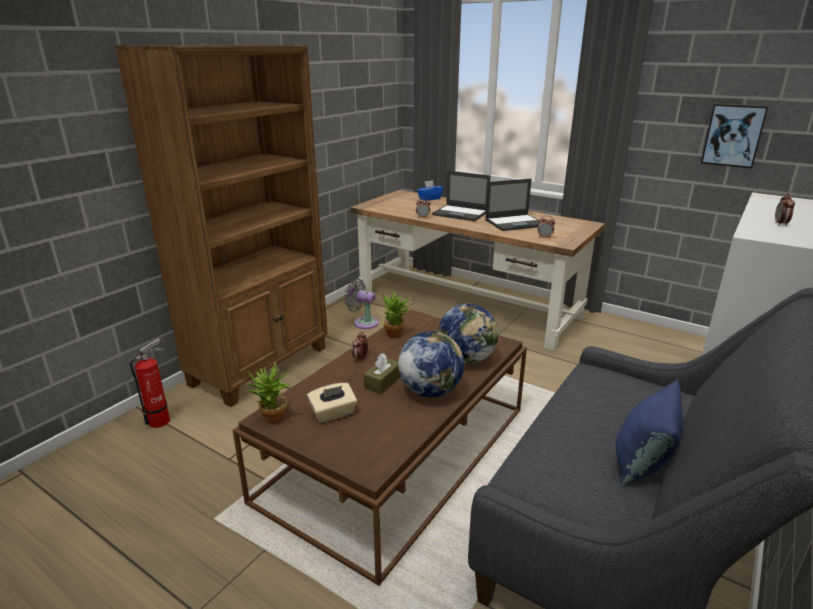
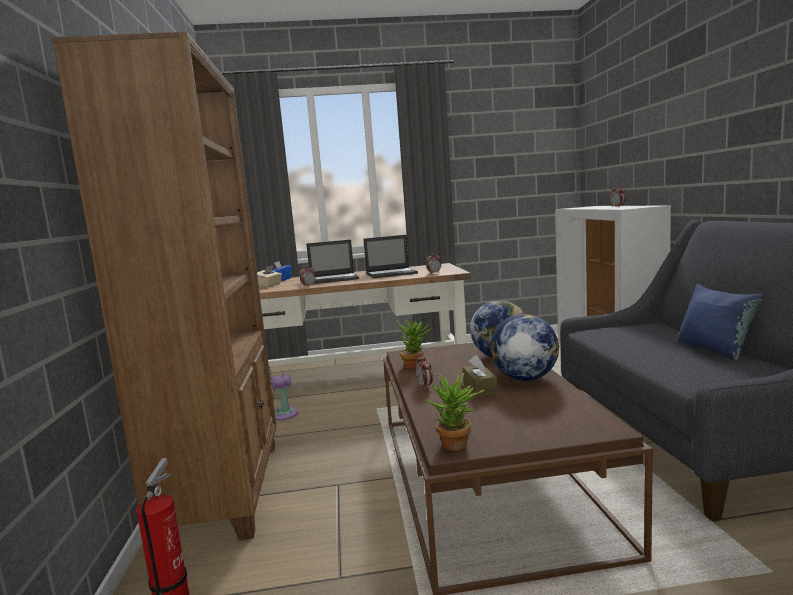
camera: 40 degrees left, 15 degrees down
(333, 413) = (495, 419): beige tissue box -> beige tissue box (269, 285)
(515, 223) = (392, 273): laptop -> laptop turned 45 degrees clockwise
(733, 135) = (515, 180): picture -> none

